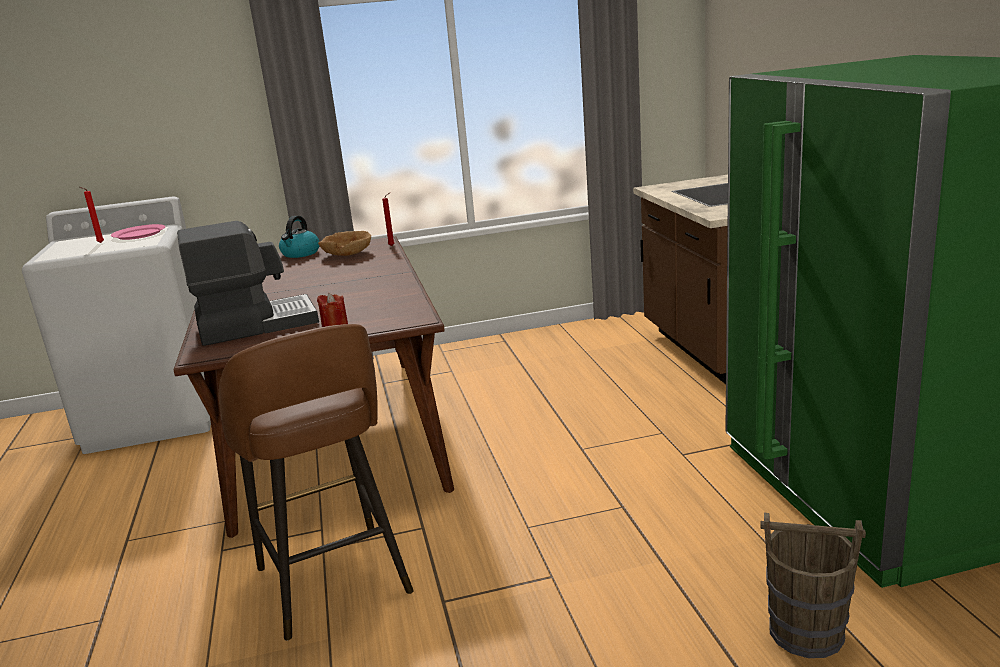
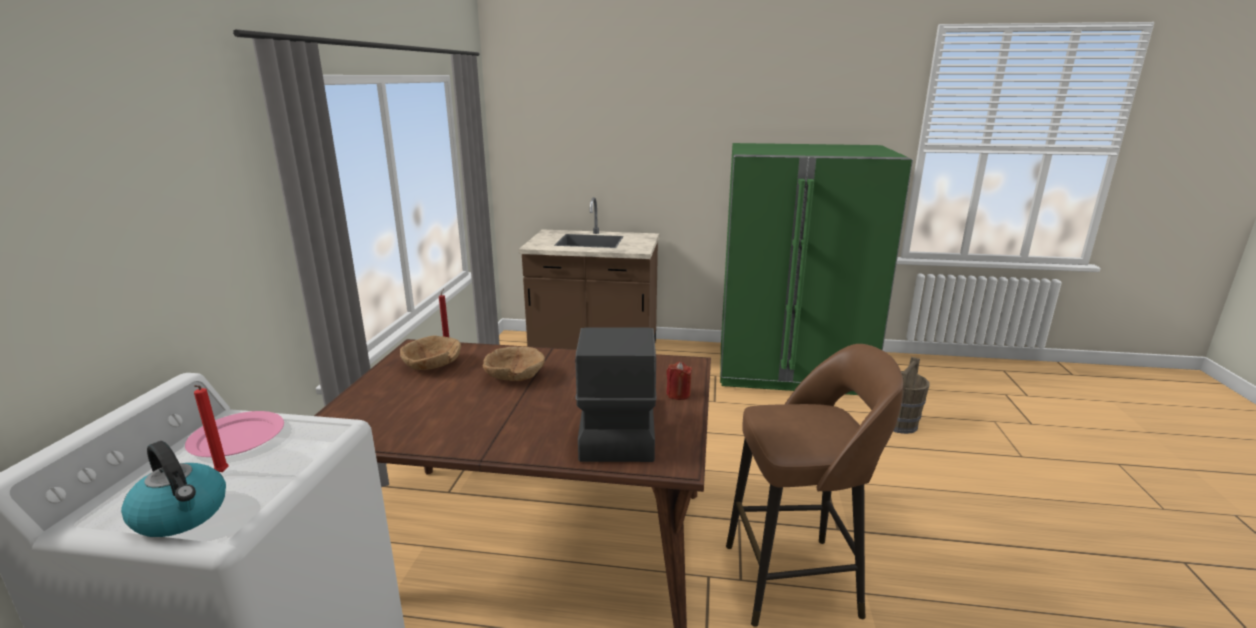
camera: 70 degrees left, 0 degrees up
(300, 253) = (374, 386): kettle -> kettle (182, 515)
(340, 276) = (513, 376): none -> brown bowl

